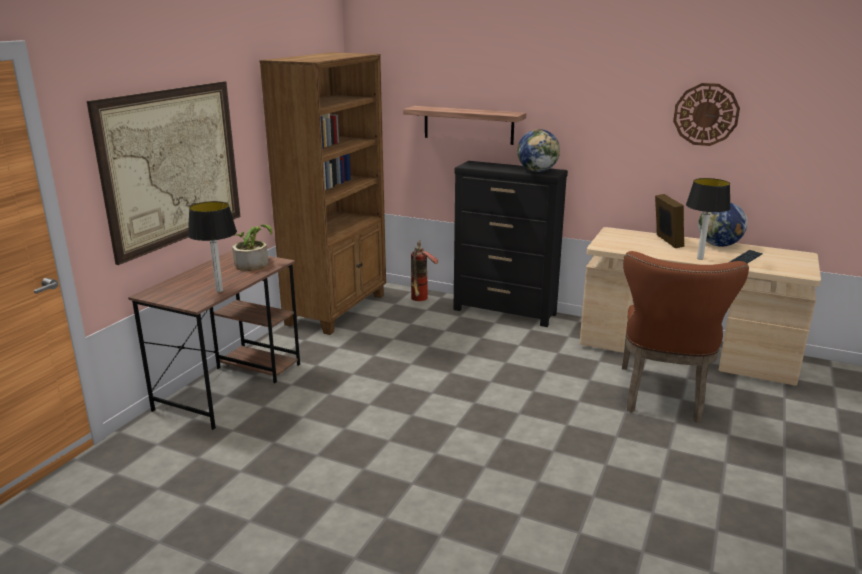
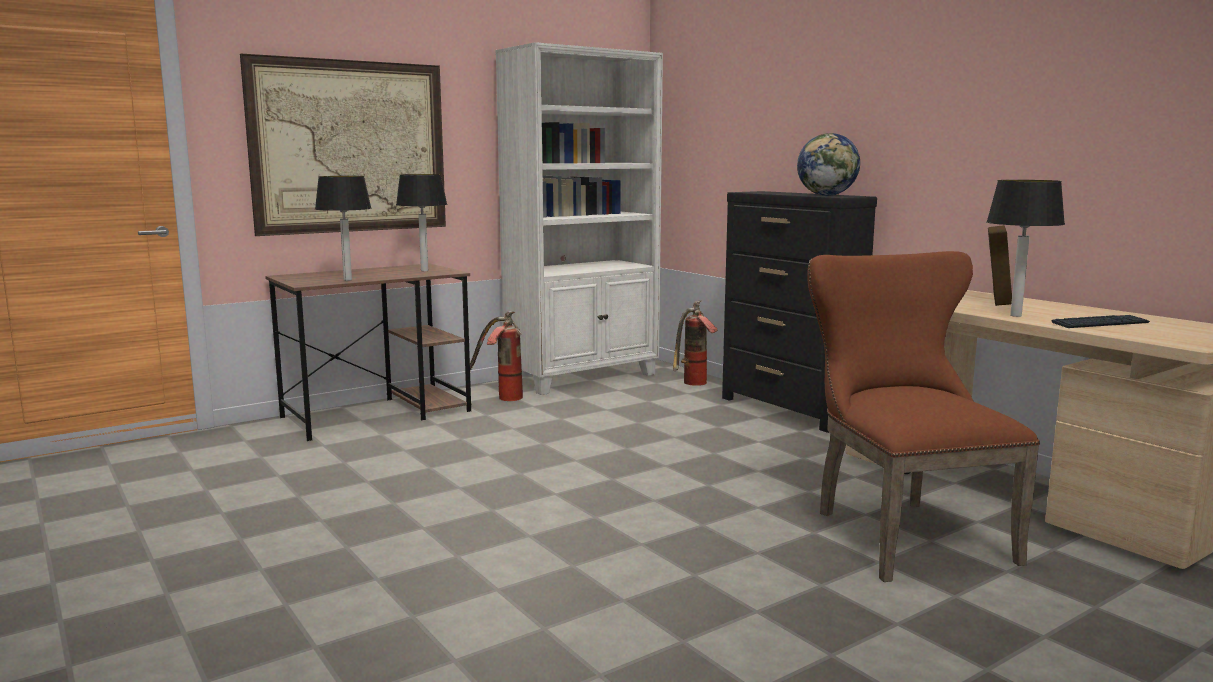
camera: 30 degrees right, 10 degrees down
(253, 263) = (424, 270): potted plant -> table lamp
(304, 345) = (500, 398): none -> fire extinguisher
(338, 309) = (583, 377): brown bookcase -> white bookcase
(468, 125) = (766, 143): shelf -> none
(663, 397) = (901, 532): brown chair -> brown chair turned 120 degrees clockwise
(706, 114) = (1074, 91): wall clock -> none
(719, 245) = (1085, 310): globe -> none

